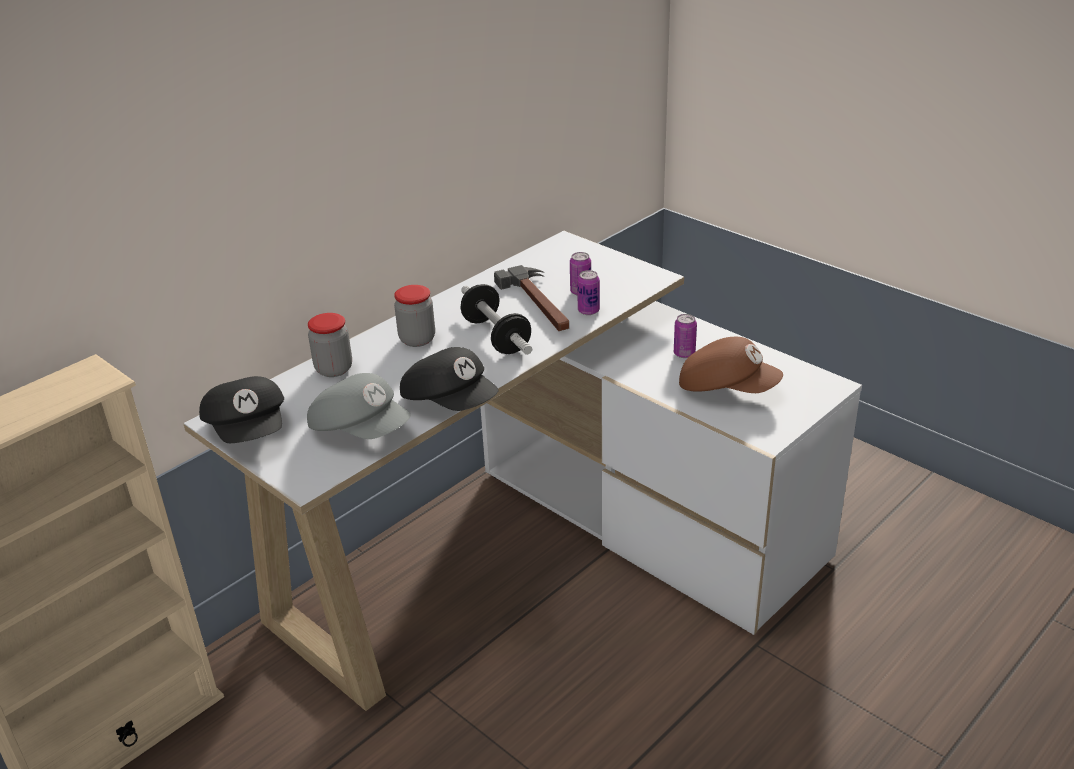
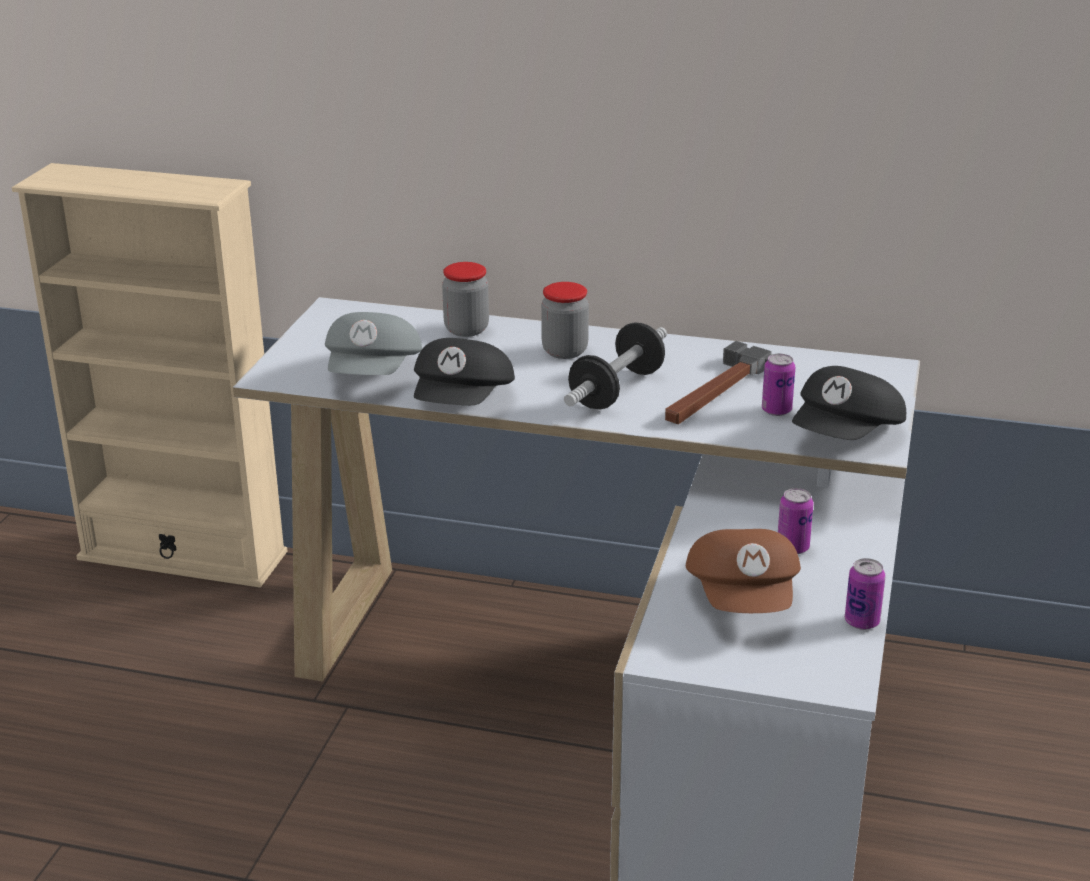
camera: 60 degrees right, 5 degrees down
(250, 430) = (329, 327): black cap -> black cap (847, 436)
(588, 311) = (736, 427): can -> can (862, 622)

